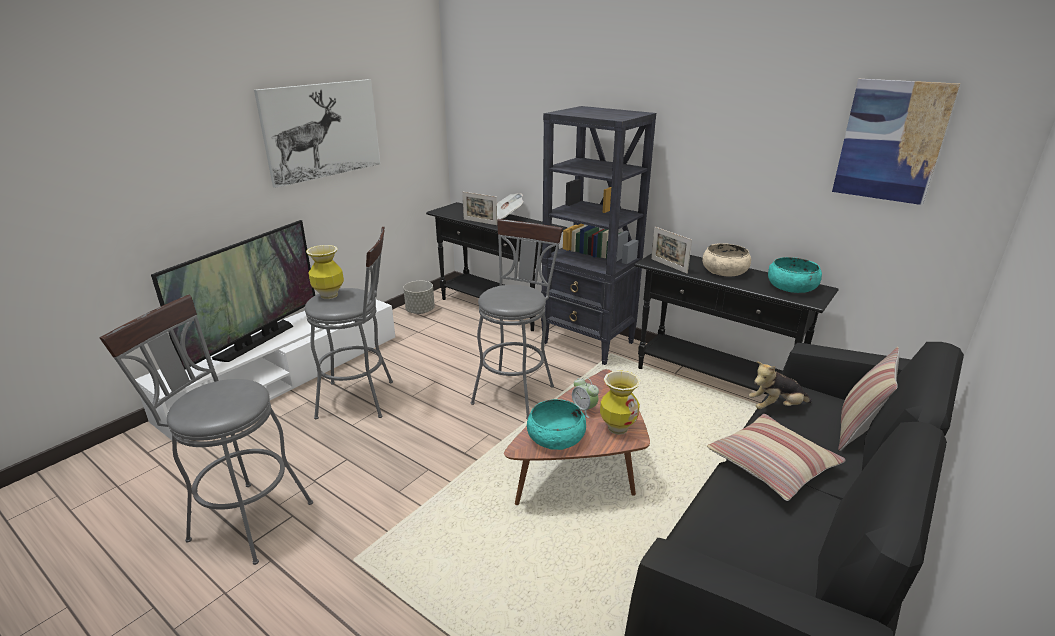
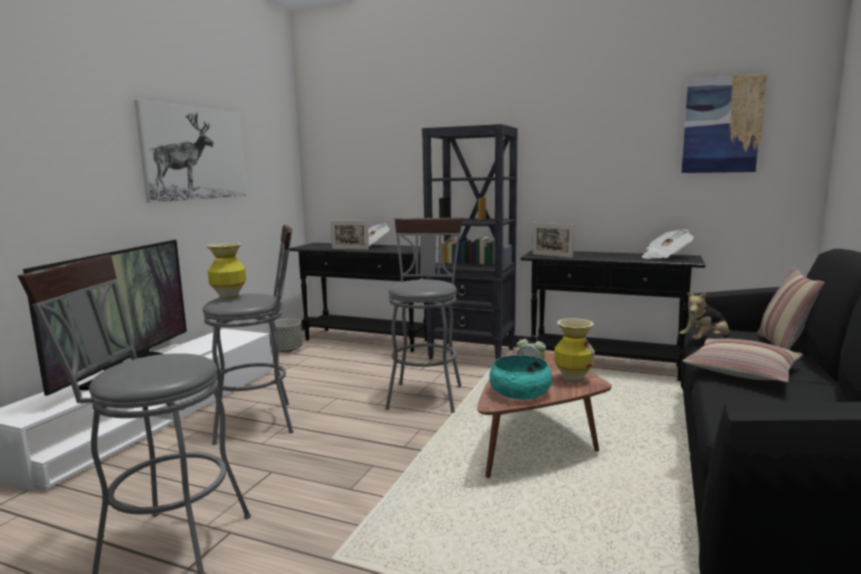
camera: 15 degrees left, 15 degrees down
(724, 271) = (601, 255): beige bowl -> none
(791, 287) = (665, 257): turquoise bowl -> newspaper

